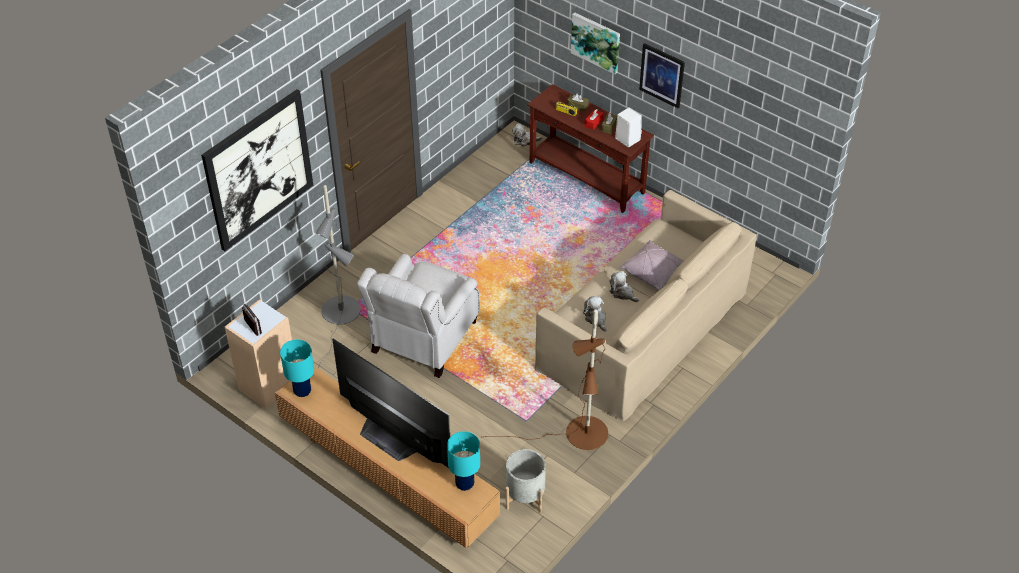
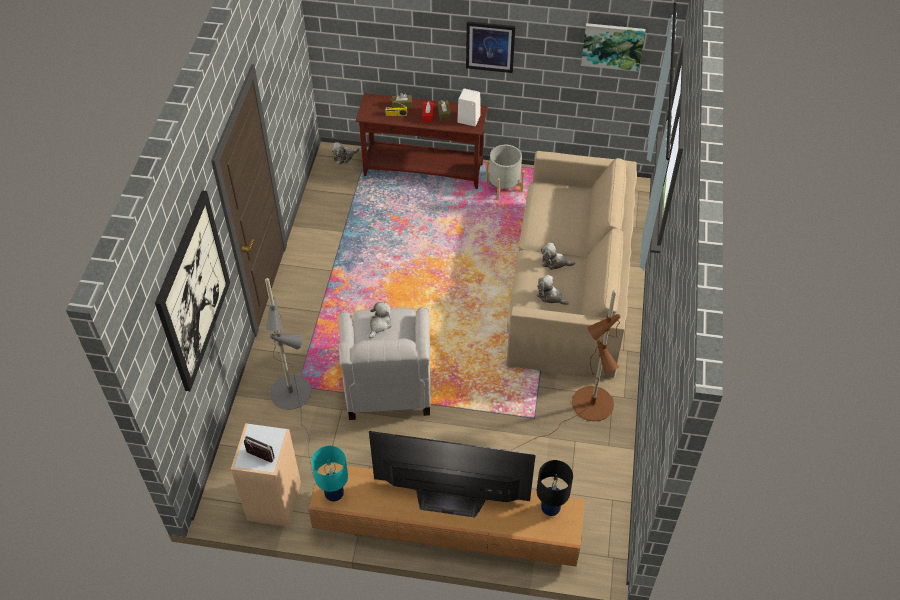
camera: 30 degrees left, 5 degrees up
(430, 278) = (379, 324): none -> plush toy
(465, 484) = (550, 508): turquoise table lamp -> black table lamp
(525, 496) = (584, 489): grey planter -> grey planter (504, 186)
(596, 42) = (410, 36): picture -> picture (612, 46)
(654, 272) = (566, 231): purple pillow -> none

